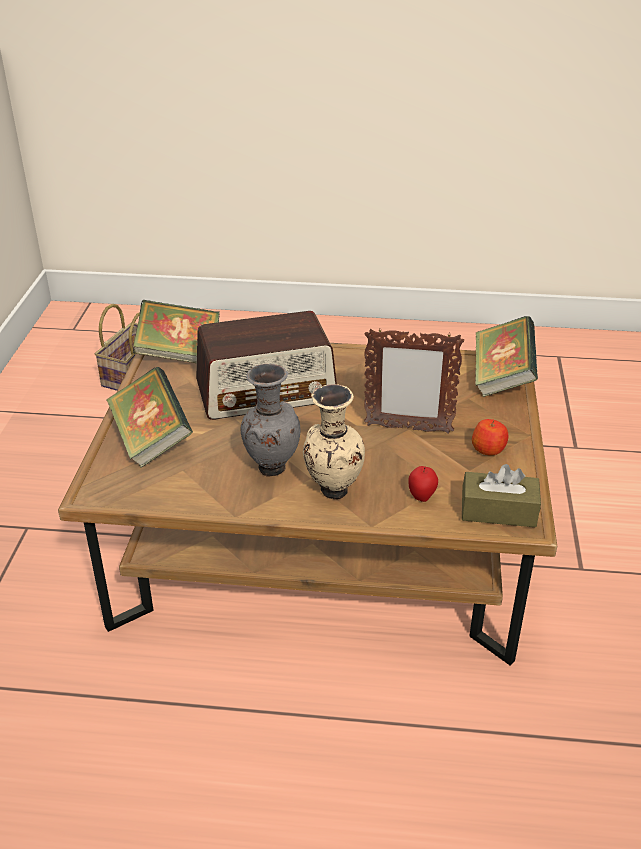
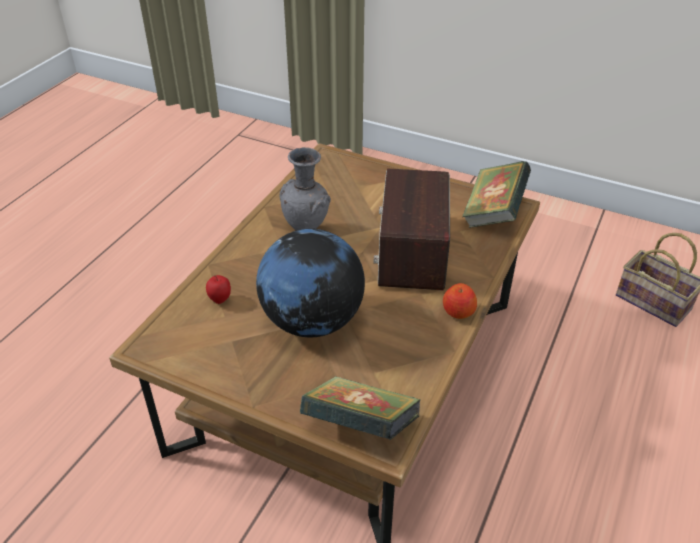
camera: 110 degrees right, 5 degrees up
(151, 440) = (373, 184): book -> none
(332, 490) = (260, 255): beige vase -> none
(407, 428) = (312, 321): picture frame -> globe
(488, 449) = (250, 365): apple -> apple (458, 312)
(498, 511) = (170, 337): brown tissue box -> none

